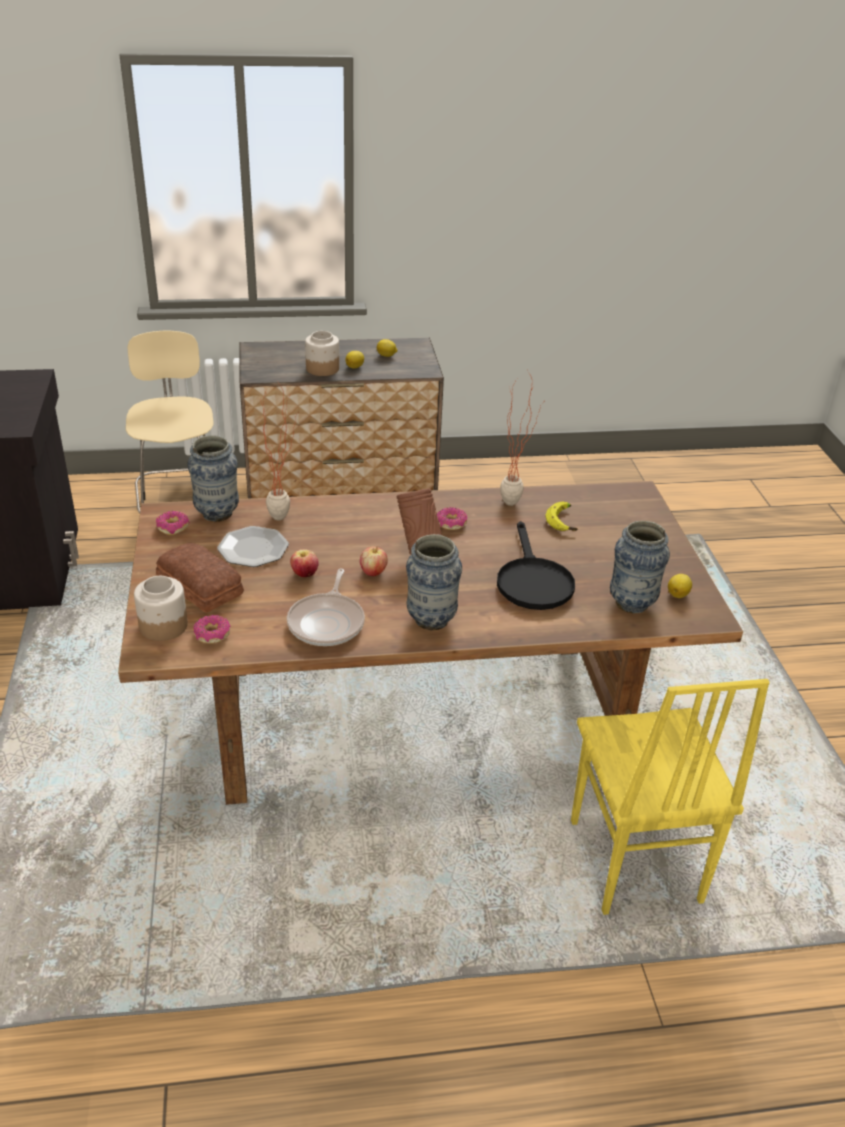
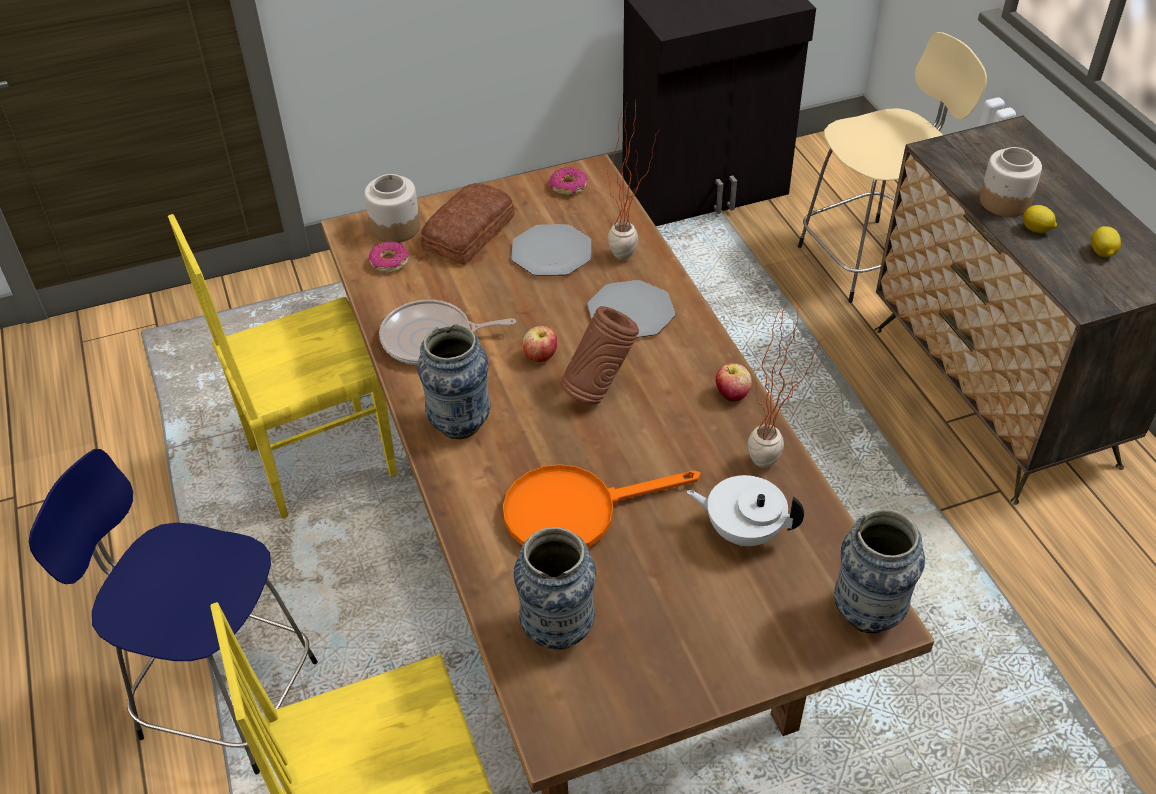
camera: 80 degrees right, 10 degrees up
(217, 514) = (608, 209): vase -> vase (867, 613)
(227, 873) = (320, 460): none -> yellow chair
(304, 574) = (516, 302): apple -> apple (732, 395)
(344, 525) = (630, 312): none -> plate
(451, 523) = (679, 408): donut -> none
(482, 970) = (224, 697): none -> blue stool
(532, 581) = (575, 510): black frying pan -> orange frying pan
(564, 521) = (743, 531): banana -> white teapot
(678, 594) = (600, 689): lemon -> none

